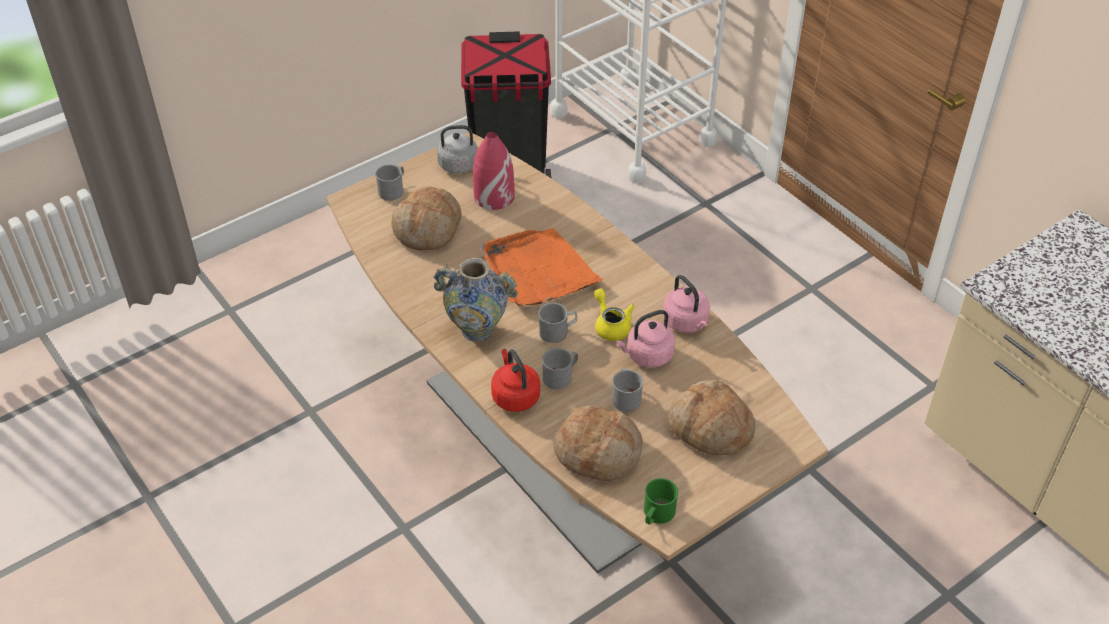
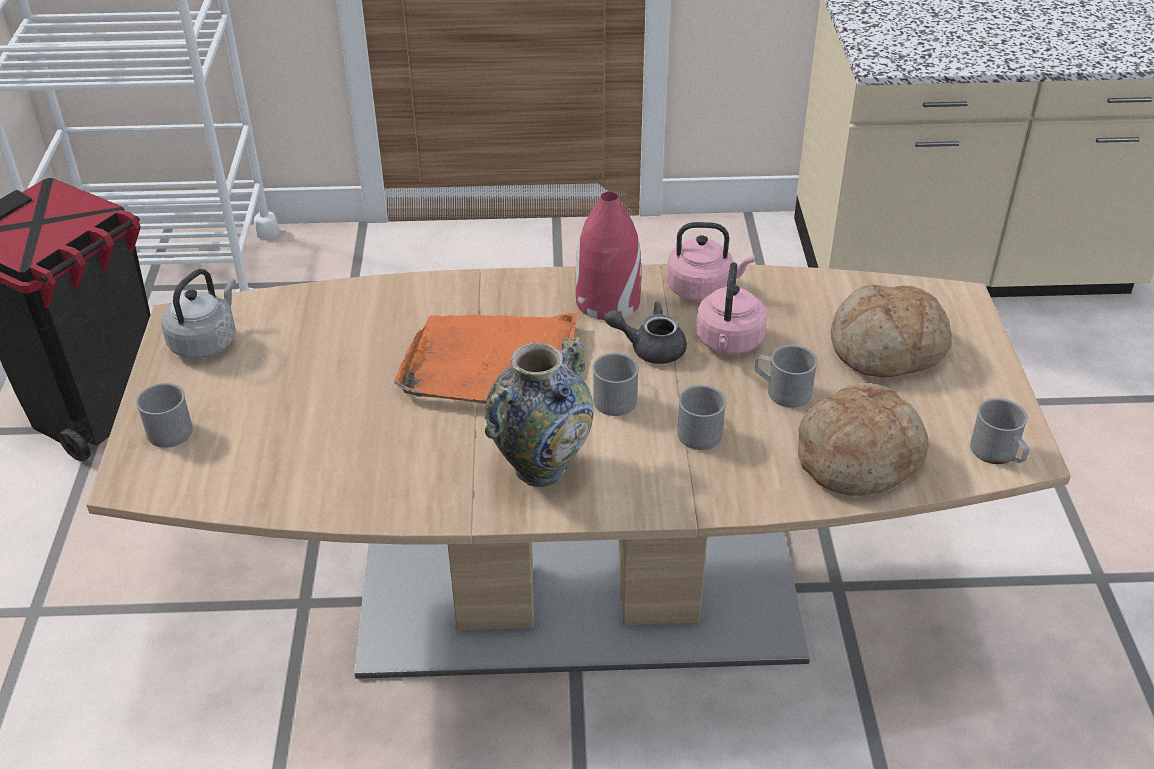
camera: 55 degrees left, 5 degrees down
(428, 229) = (291, 428): bread -> none
(493, 196) = (306, 340): red vase -> red vase (607, 301)
(514, 395) = (696, 487): red kettle -> none
(611, 325) = (650, 348): yellow teapot -> grey teapot
(657, 515) = (998, 454): green mug -> grey mug

